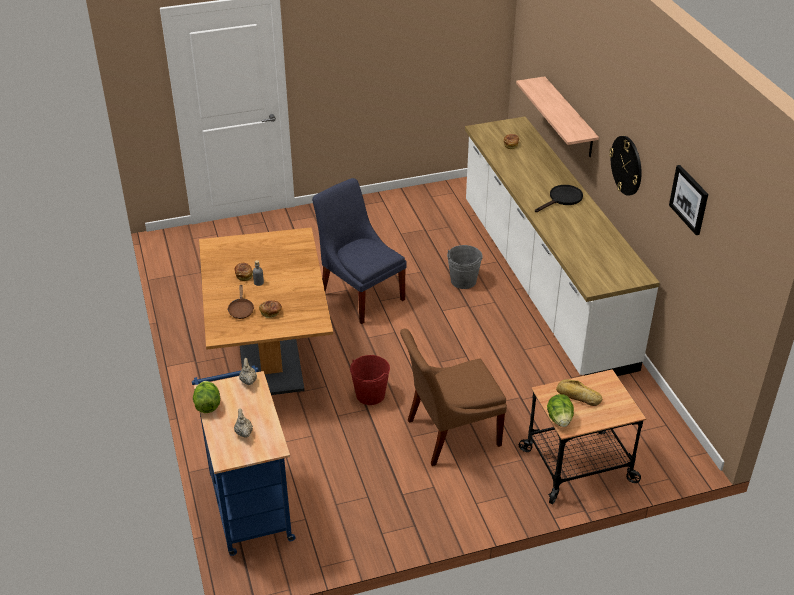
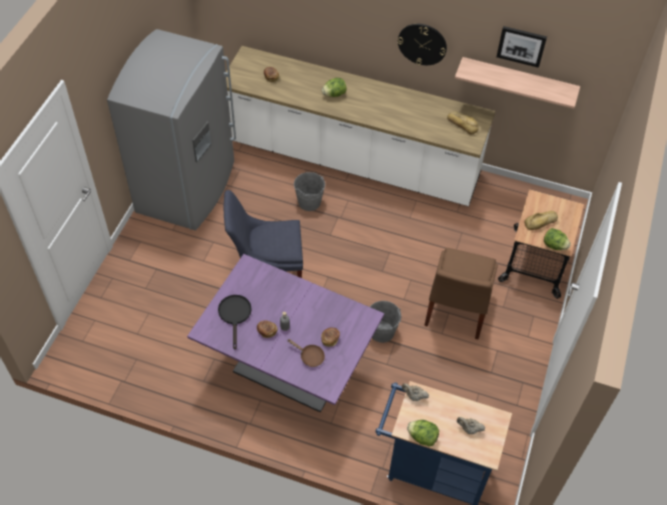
camera: 55 degrees left, 15 degrees up
(270, 358) = (288, 371): brown dining table -> purple dining table
(370, 395) = (382, 332): red bucket -> grey bucket
(396, 211) = (188, 188): none -> grey fridge
(539, 183) = (334, 94): none -> lettuce
(562, 199) = (364, 95): black frying pan -> black frying pan (235, 315)
(569, 117) = (317, 29): shelf -> shelf (518, 81)
(610, 269) = (462, 124): none -> bread

